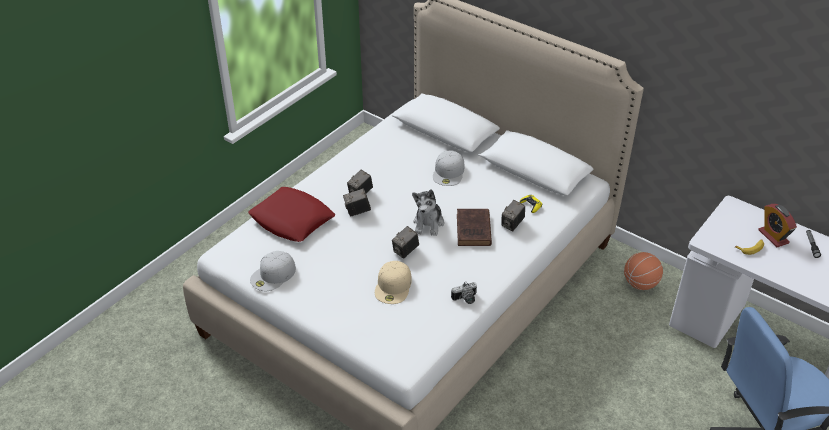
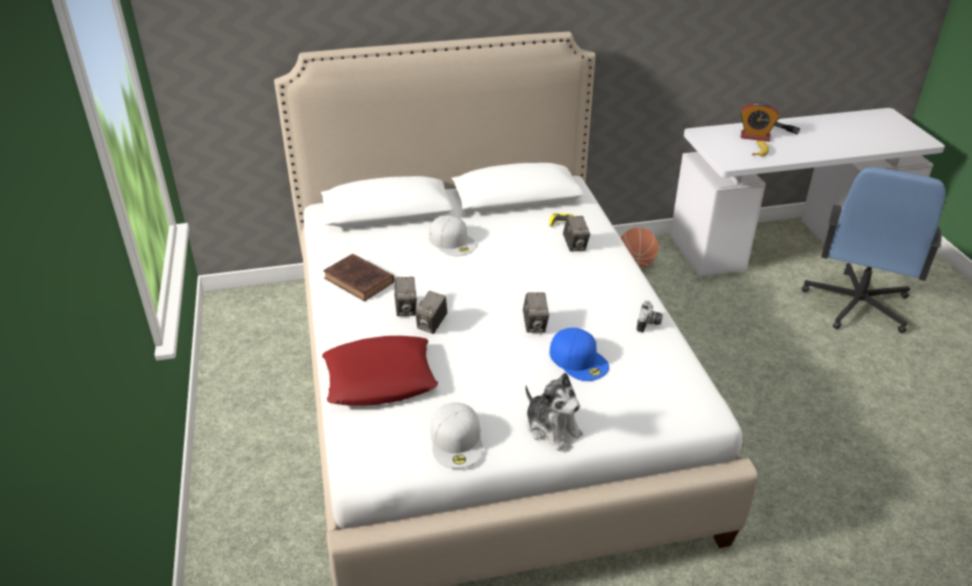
camera: 50 degrees left, 5 degrees down
(393, 286) = (579, 360): beige cap -> blue cap
(428, 223) = (511, 290): plush toy -> plush toy (552, 428)
(473, 231) = (557, 270): brown book -> brown book (360, 281)

